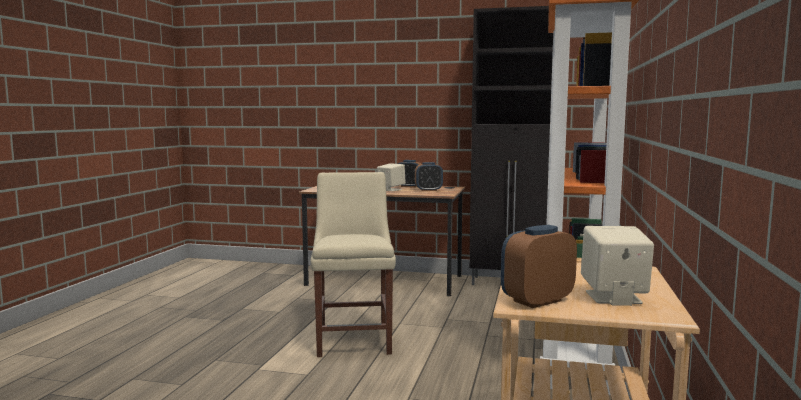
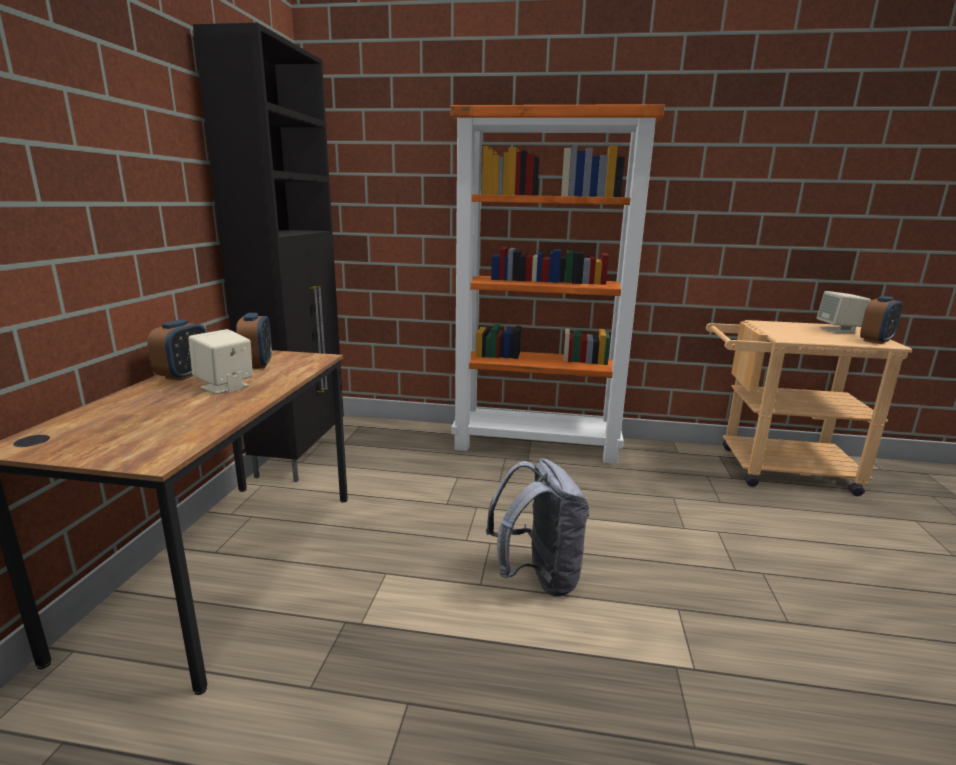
camera: 95 degrees left, 10 degrees up
(354, 339) = (537, 577): beige chair -> grey backpack
(537, 301) = (876, 340): alarm clock -> alarm clock turned 90 degrees counterclockwise

